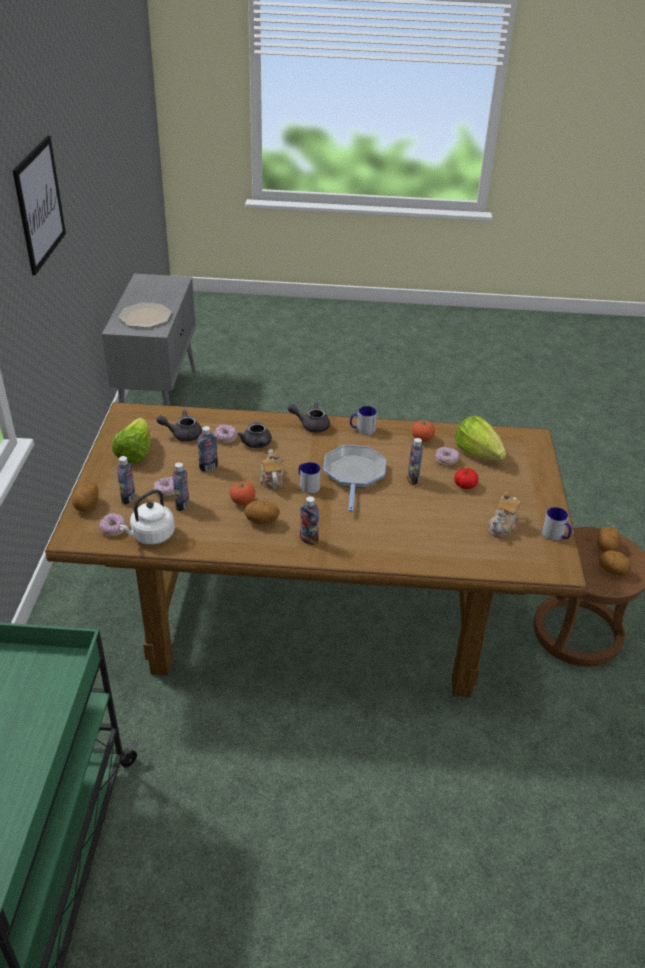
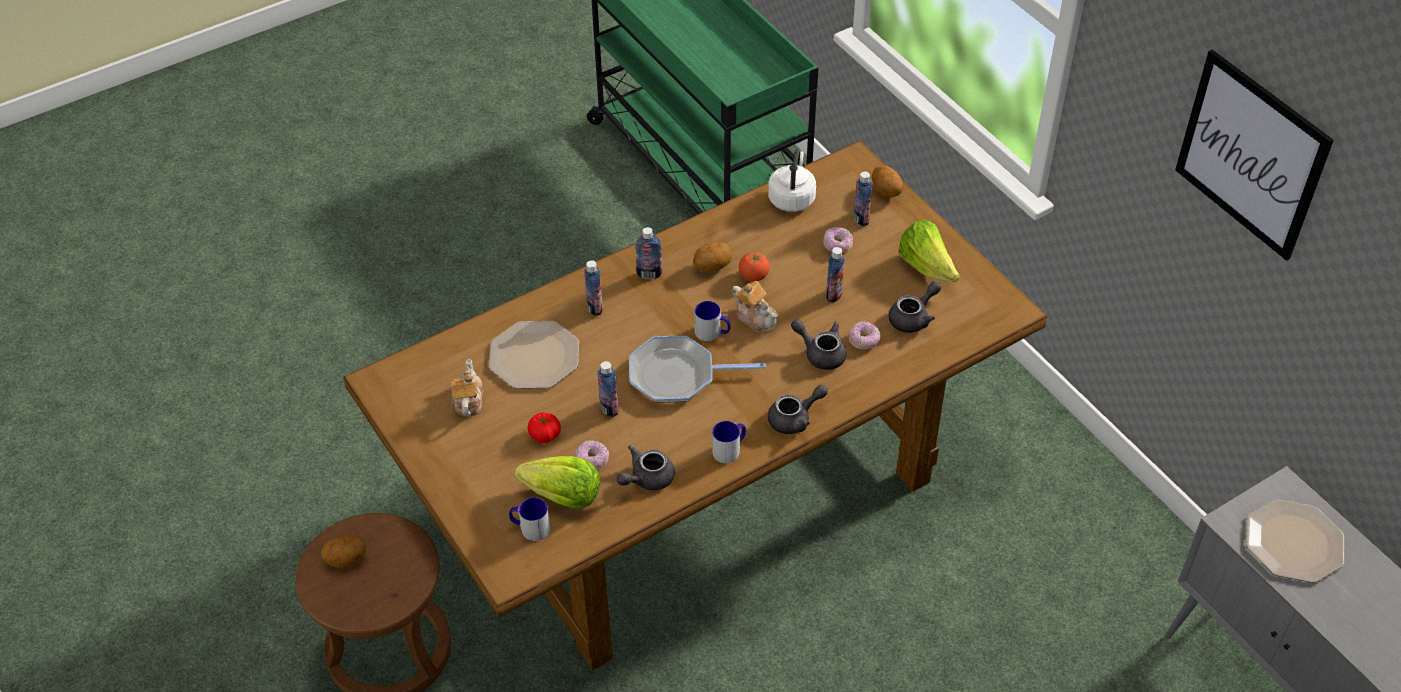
camera: 145 degrees right, 10 degrees up
(113, 529) = (831, 185): donut -> none
(182, 505) = (804, 241): bottle -> bottle (594, 307)
(354, 475) = (677, 375): frying pan -> frying pan turned 120 degrees clockwise
(422, 439) = (646, 479): tomato -> grey teapot
(436, 529) = (535, 356): none -> plate
(555, 535) = (404, 421): mug -> mug (530, 528)
(606, 547) = (366, 594): potato -> none

